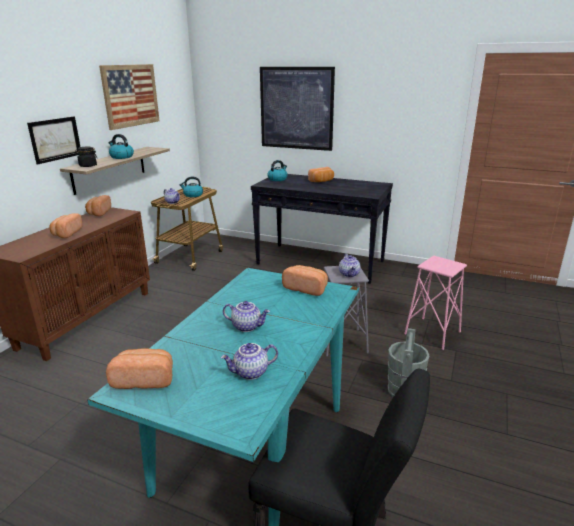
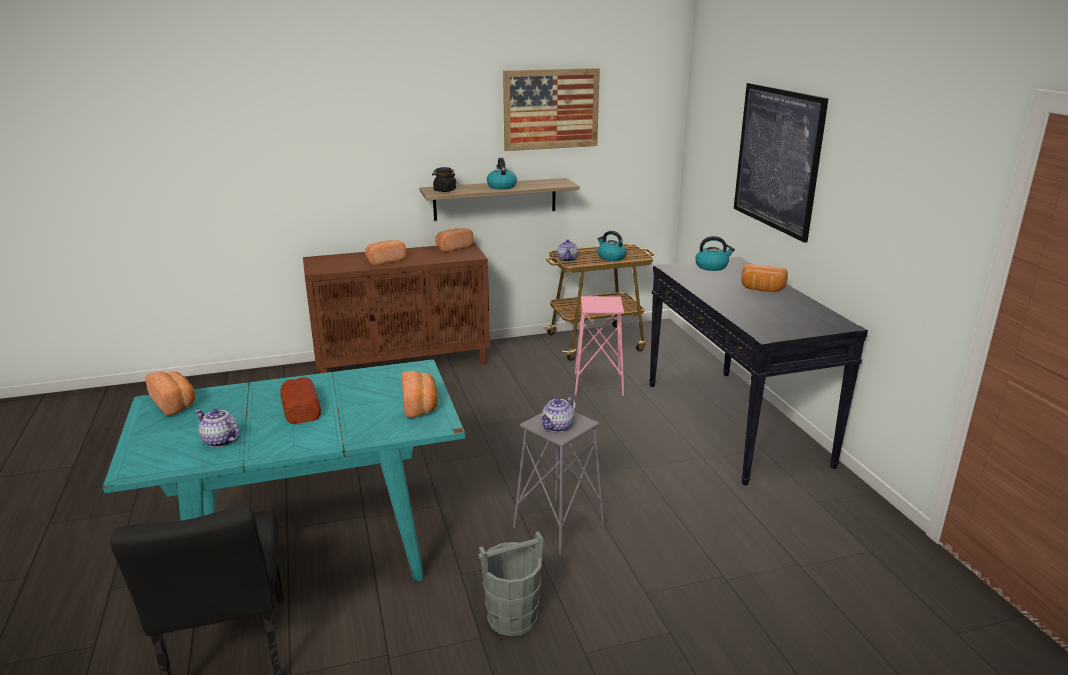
camera: 50 degrees right, 0 degrees up
(55, 139) = (420, 154): picture -> none
(247, 326) = (301, 408): teapot -> bread
(432, 333) = (687, 593): pink stool -> pink stool (598, 384)

